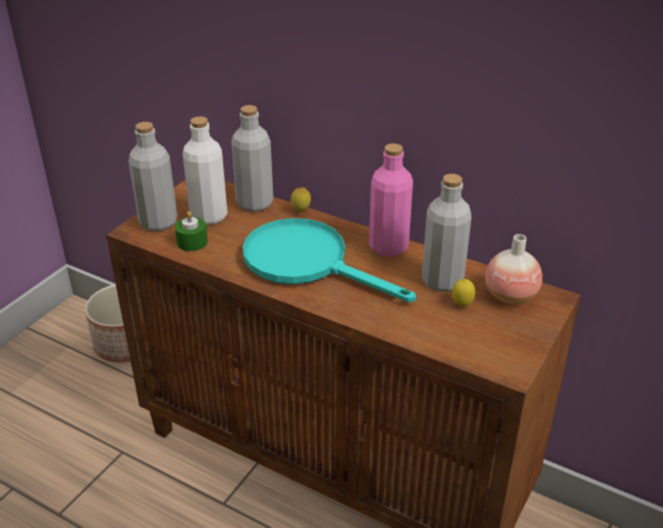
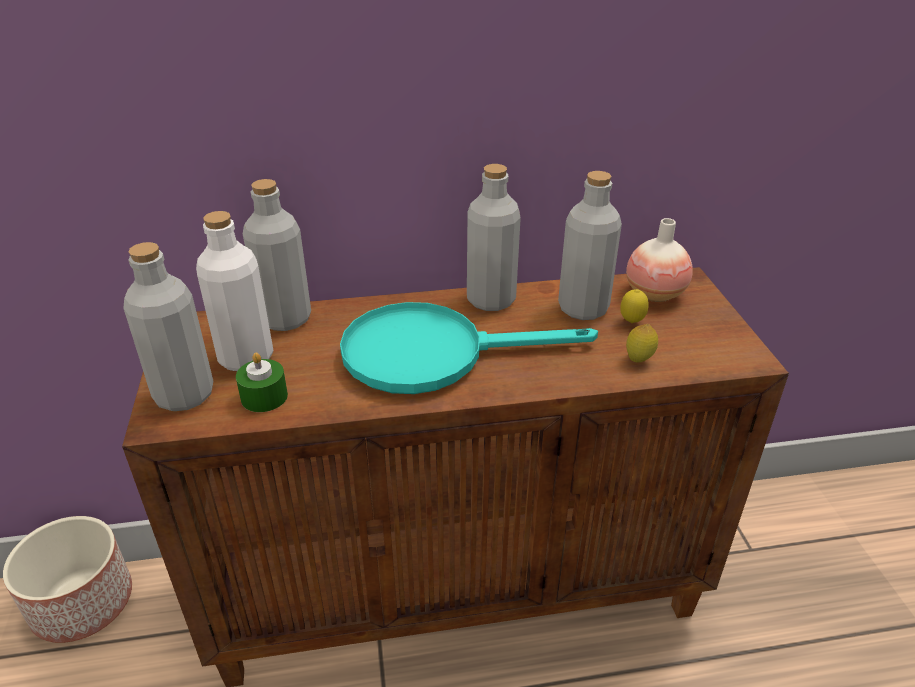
camera: 40 degrees left, 0 degrees up
(301, 212) = (352, 305): lemon -> lemon (638, 360)
(388, 247) = (491, 300): pink bottle -> grey bottle

